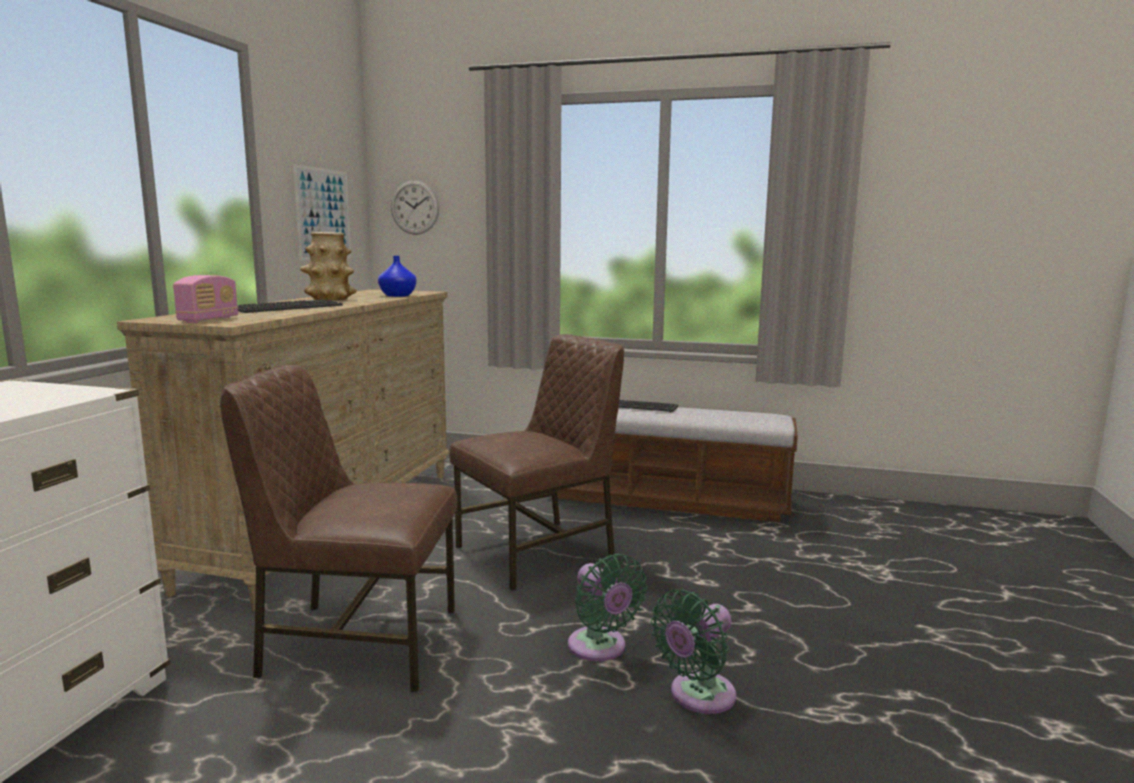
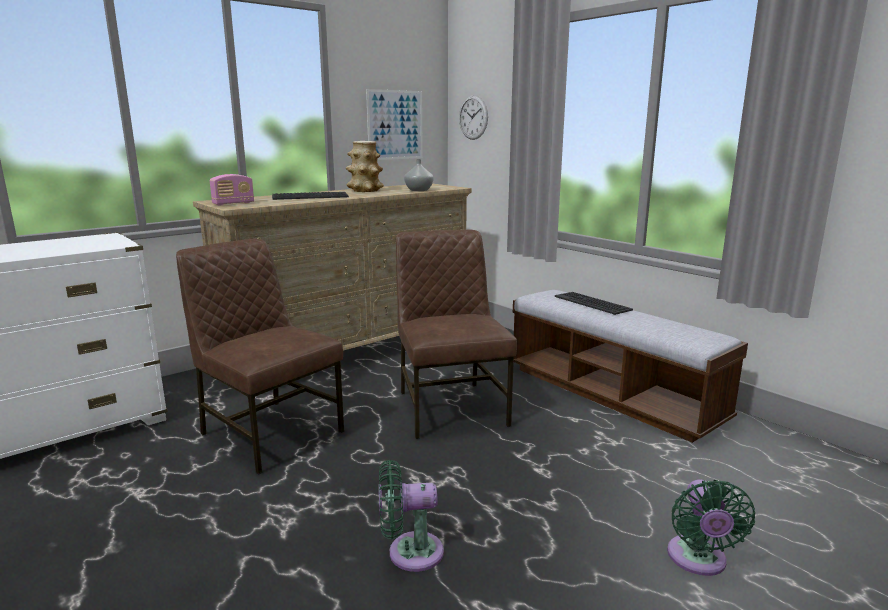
camera: 35 degrees right, 5 degrees up
(397, 295) = (418, 190): blue vase -> grey vase
(538, 552) = (450, 408): brown chair -> brown chair turned 105 degrees counterclockwise
(600, 648) = (394, 491): green fan -> green fan (698, 560)

